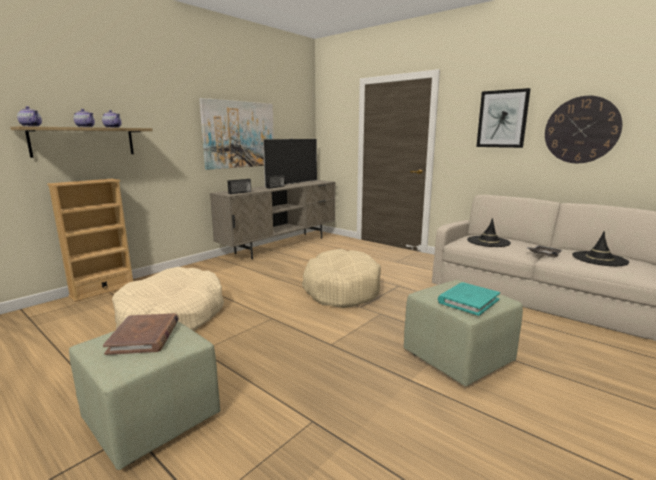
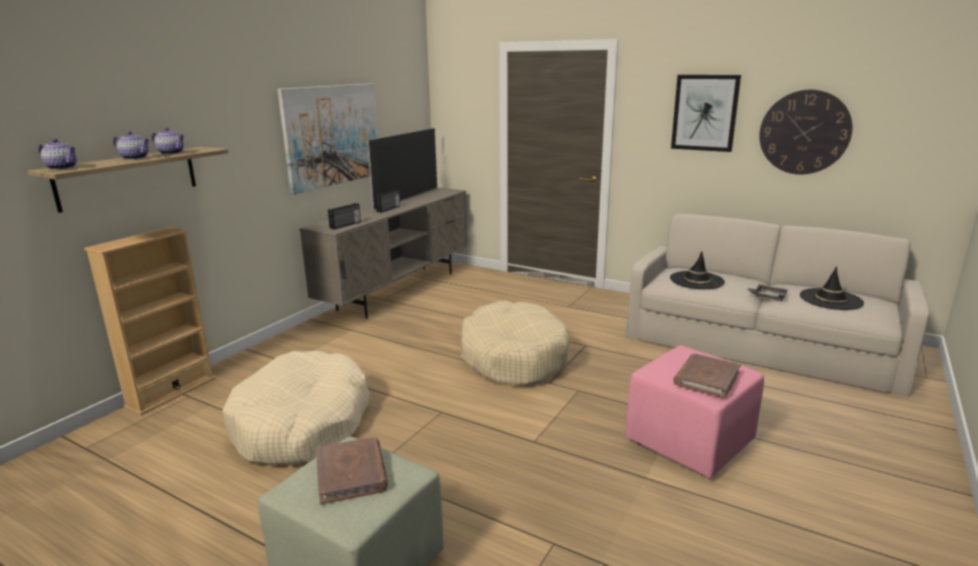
camera: 10 degrees left, 5 degrees up
(457, 359) = (689, 443): green ottoman -> pink ottoman
(468, 301) = (706, 378): turquoise book -> brown book

